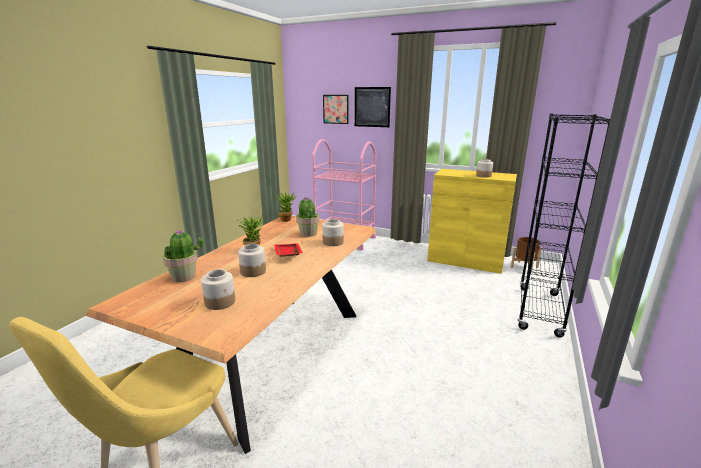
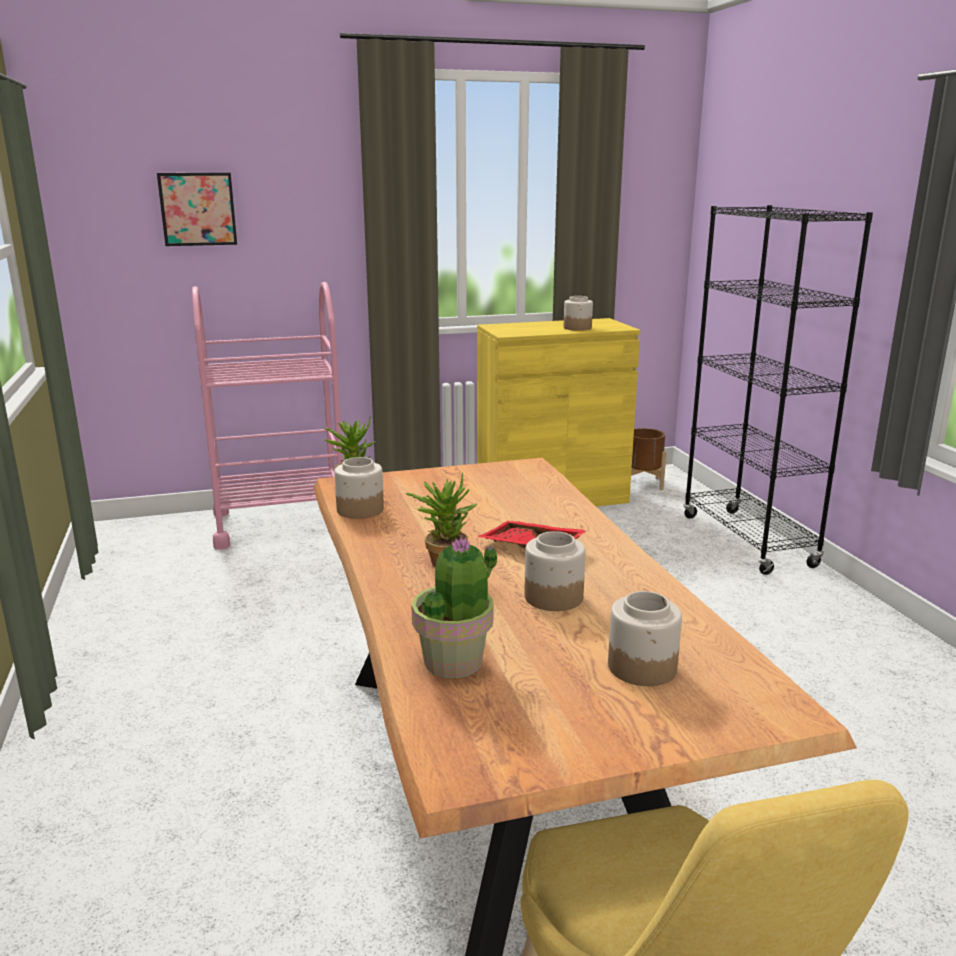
camera: 40 degrees left, 0 degrees up
(308, 234) = (466, 500): potted plant -> none
(332, 242) = (547, 502): jar -> jar (359, 510)
(372, 107) = (296, 201): picture -> none

